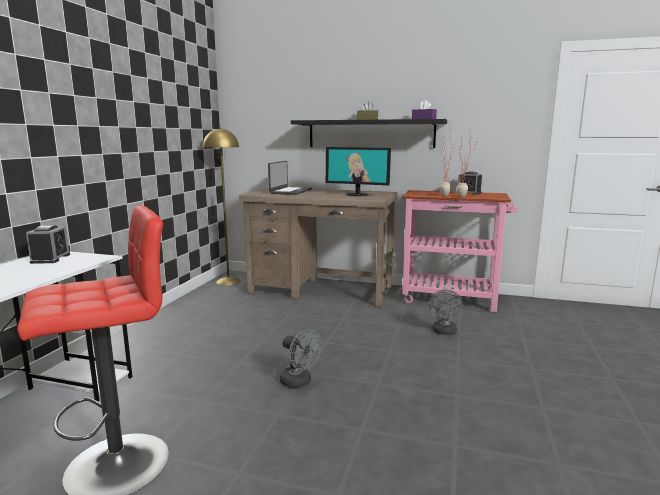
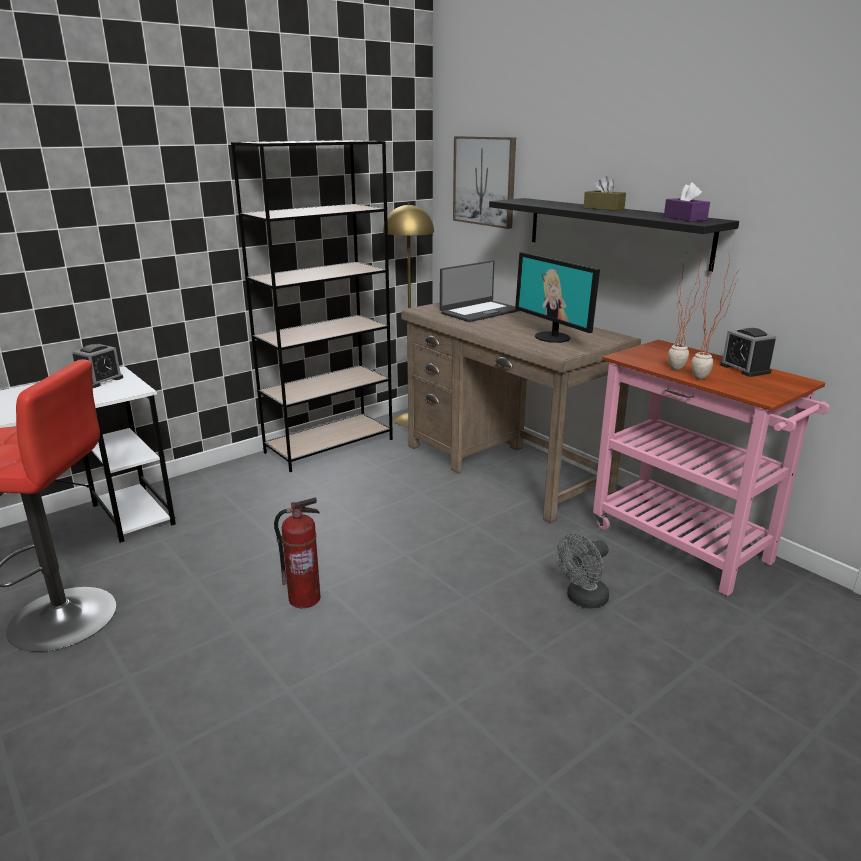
camera: 35 degrees right, 10 degrees up
(191, 305) = (329, 445): none -> beige bookcase
(267, 113) = (484, 181): none -> picture
(299, 382) = (305, 598): grey fan -> fire extinguisher

